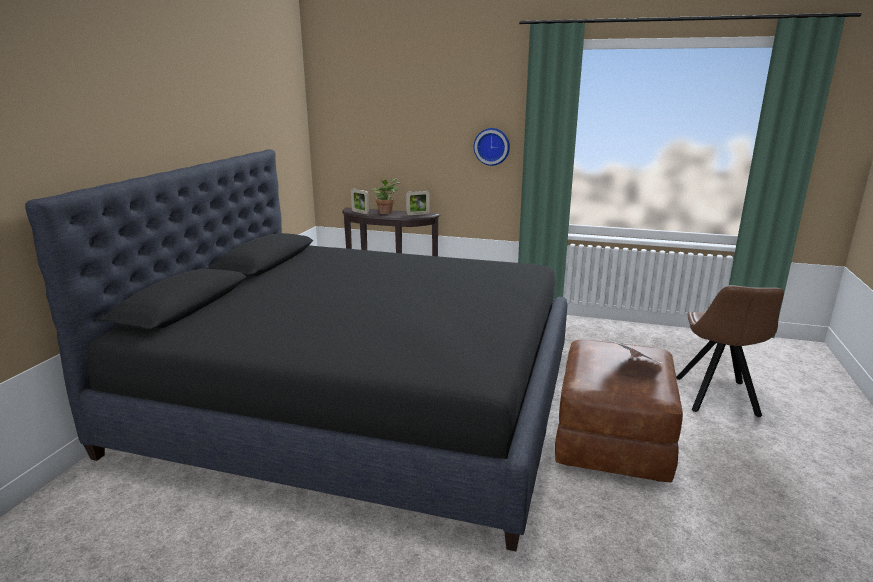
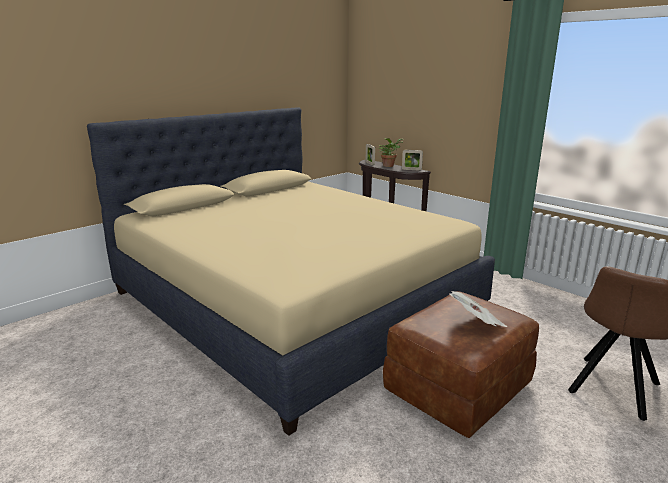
camera: 30 degrees right, 0 degrees up
(360, 399) = (294, 301): black bed -> beige bed
(492, 146) = (477, 114): wall clock -> none

